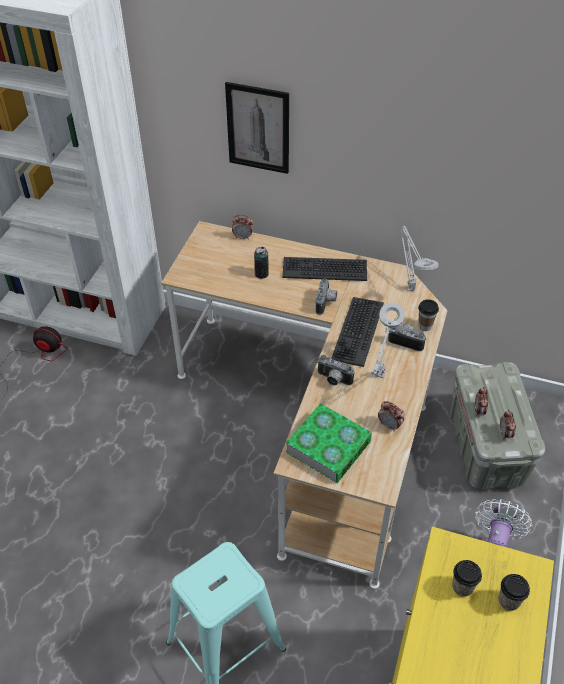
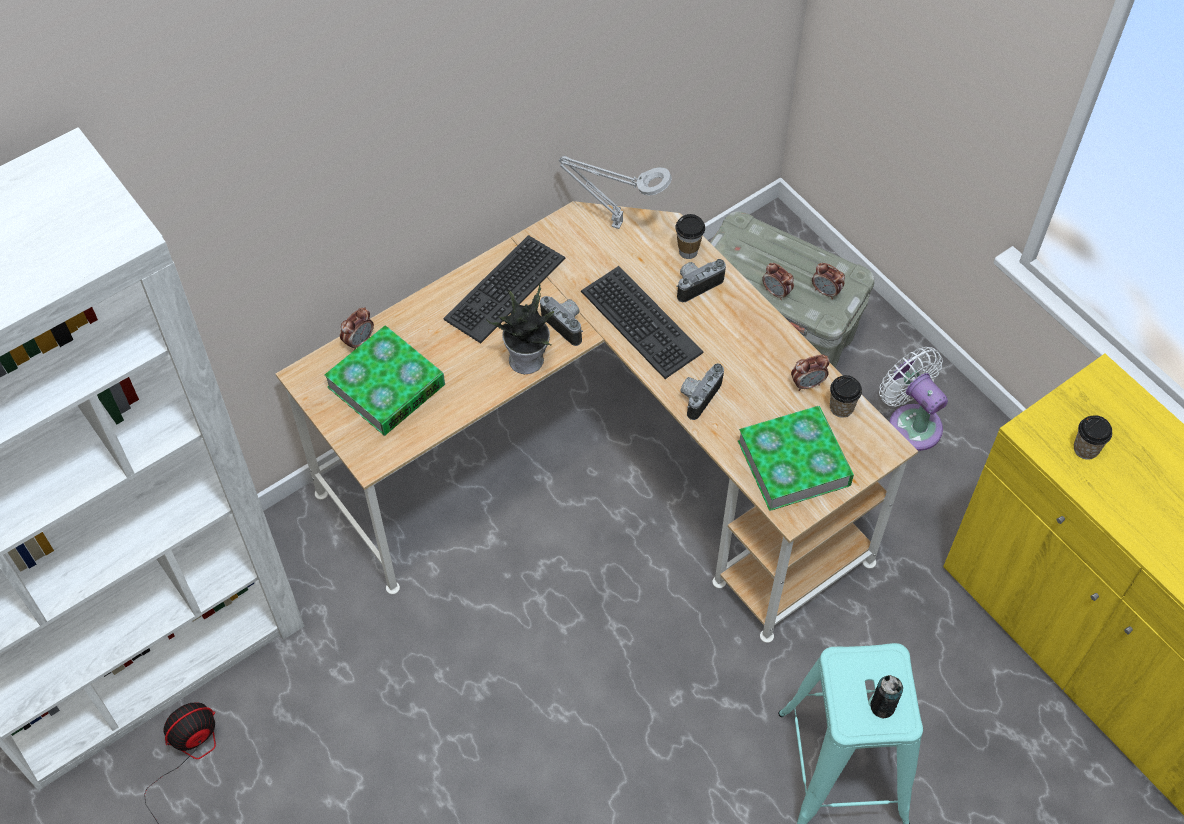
camera: 55 degrees left, 10 degrees up
(226, 259) = (386, 386): none -> book
(258, 128) = (336, 183): picture -> none
(261, 274) = (451, 362): can -> can (882, 706)
(290, 300) = (528, 360): none -> potted plant
(333, 380) = (698, 396): camera -> camera turned 150 degrees clockwise
(379, 377) = (731, 348): grey table lamp -> none
(509, 601) = (1124, 421): cup -> cup (841, 407)

